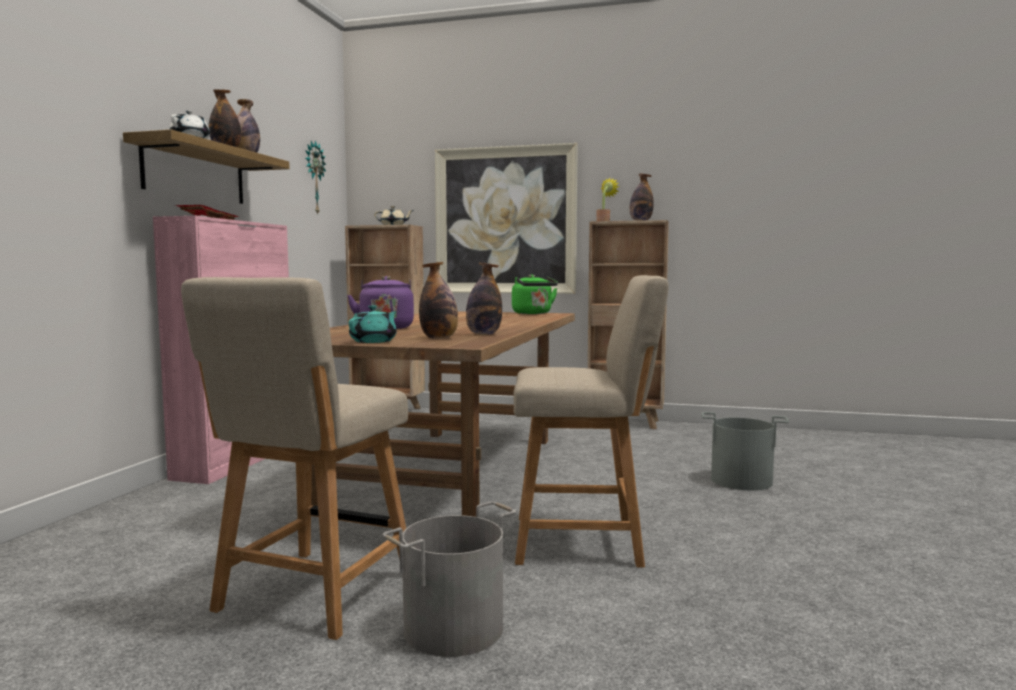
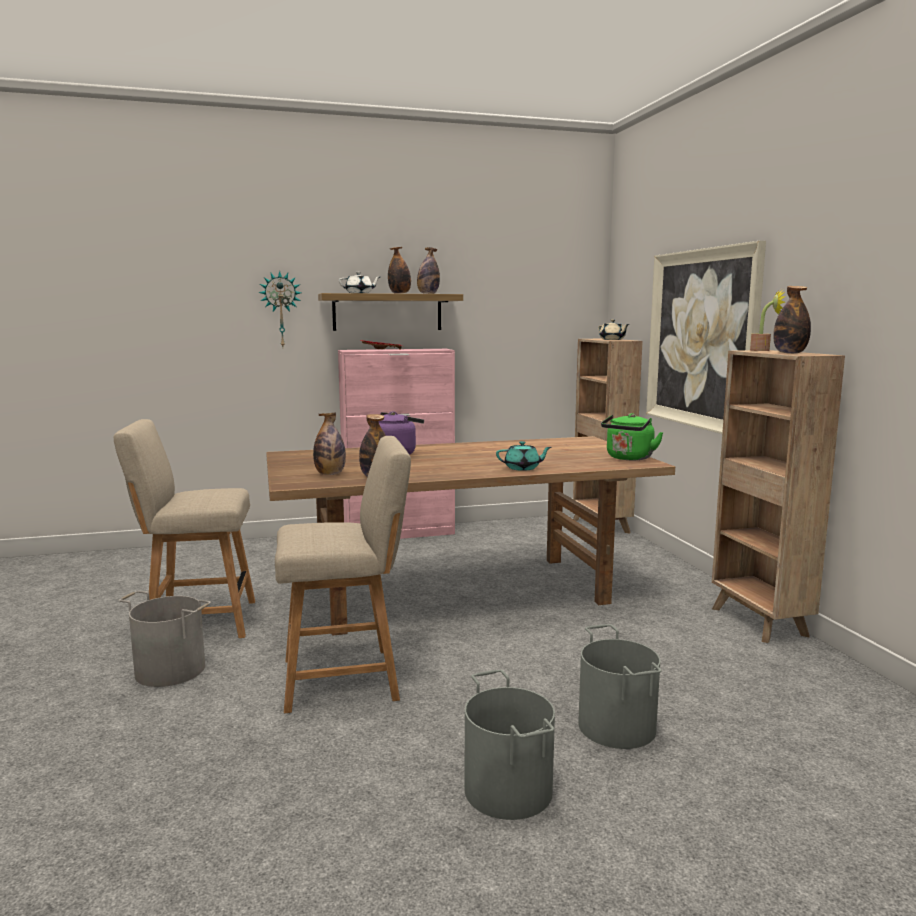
camera: 60 degrees right, 5 degrees up
(313, 178) = (547, 294): wall clock -> wall clock (281, 309)
(374, 341) = (291, 468): turquoise teapot -> turquoise teapot (523, 468)
(585, 540) = (347, 678): beige chair -> beige chair turned 75 degrees counterclockwise
(813, 523) = (507, 790): none -> grey bucket

